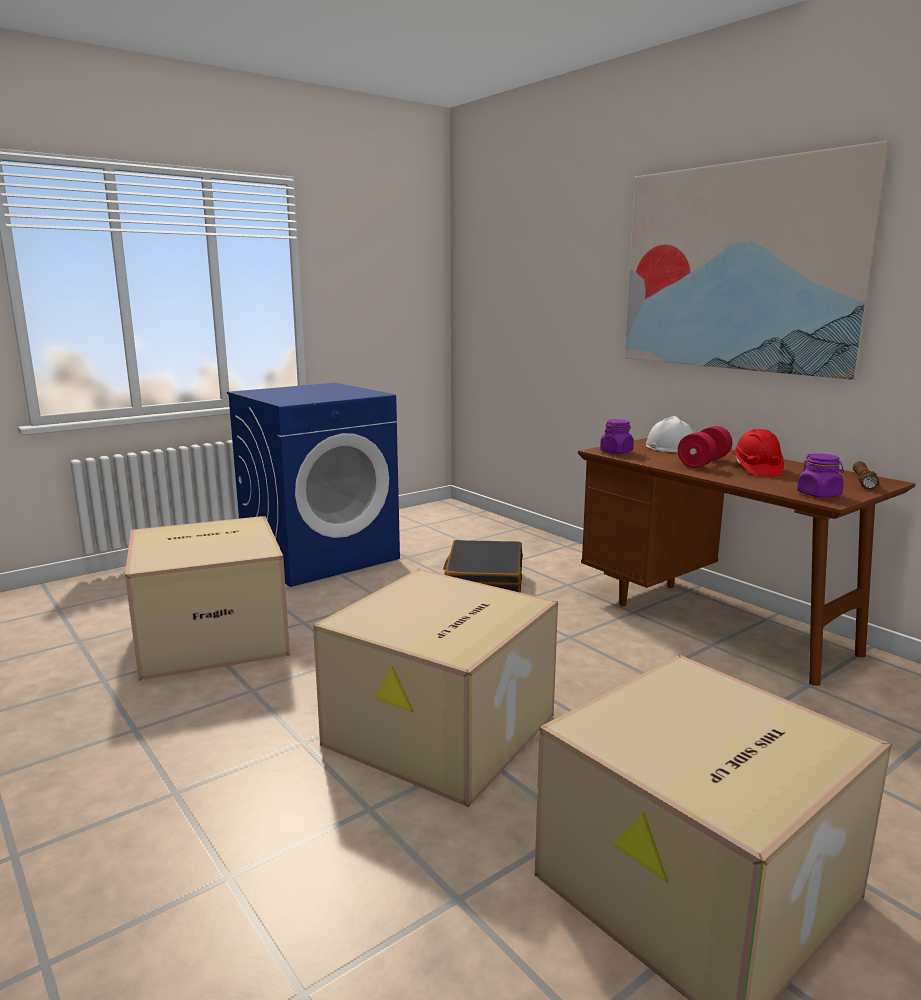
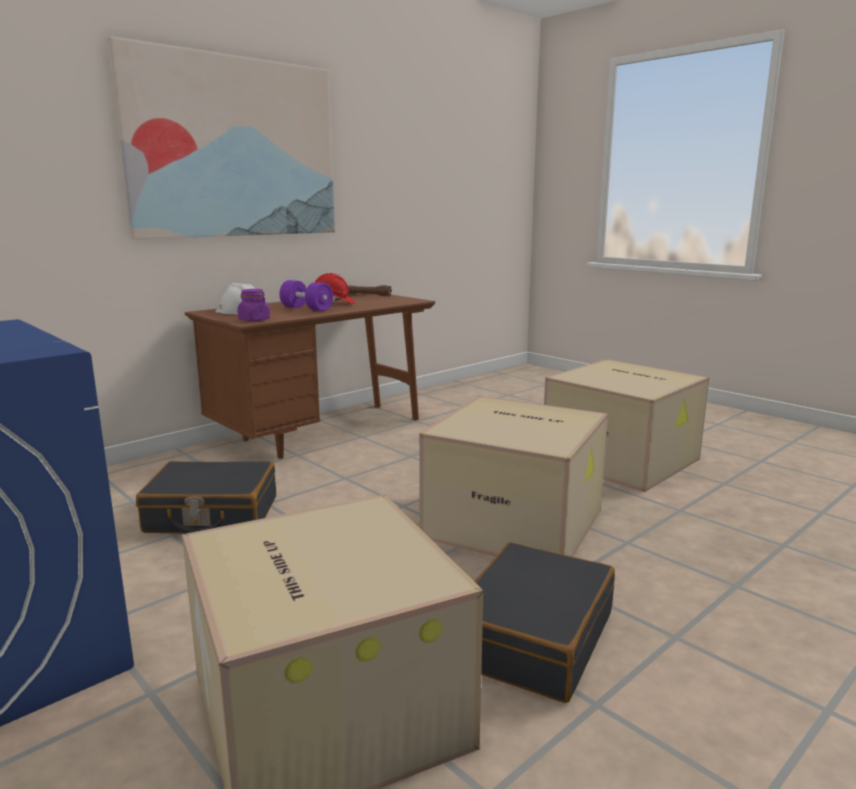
camera: 95 degrees left, 0 degrees up
(229, 713) = (532, 637): none -> black suitcase
(703, 462) = (306, 309): red dumbbell -> purple dumbbell
(819, 494) = (402, 300): purple jar -> none

